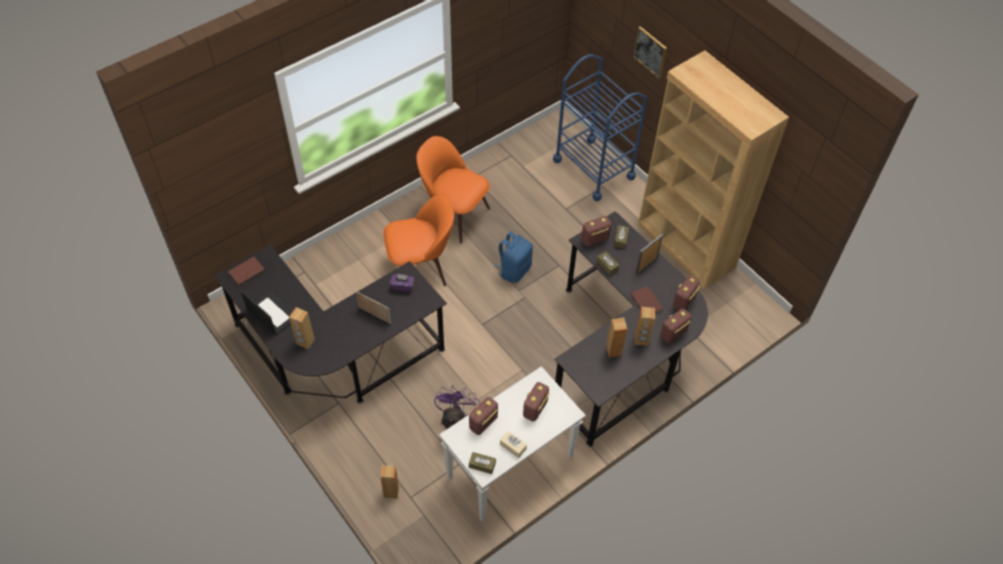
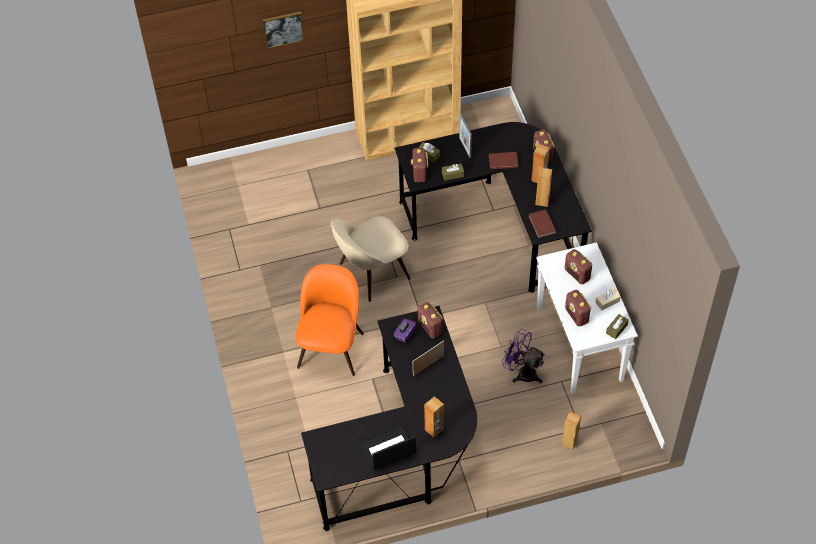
camera: 65 degrees left, 0 degrees up
(246, 271) = (325, 461): brown book -> brown book (541, 225)
(454, 214) = (279, 300): orange chair -> none
(514, 270) = (371, 272): blue backpack -> beige chair
(594, 168) = (282, 169): blue cart -> none
(683, 301) = (513, 136): radio -> radio (430, 328)

